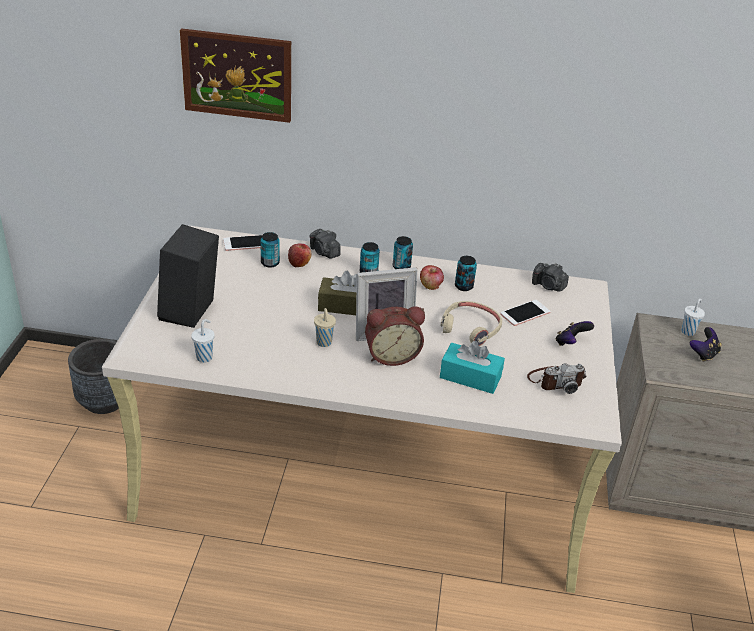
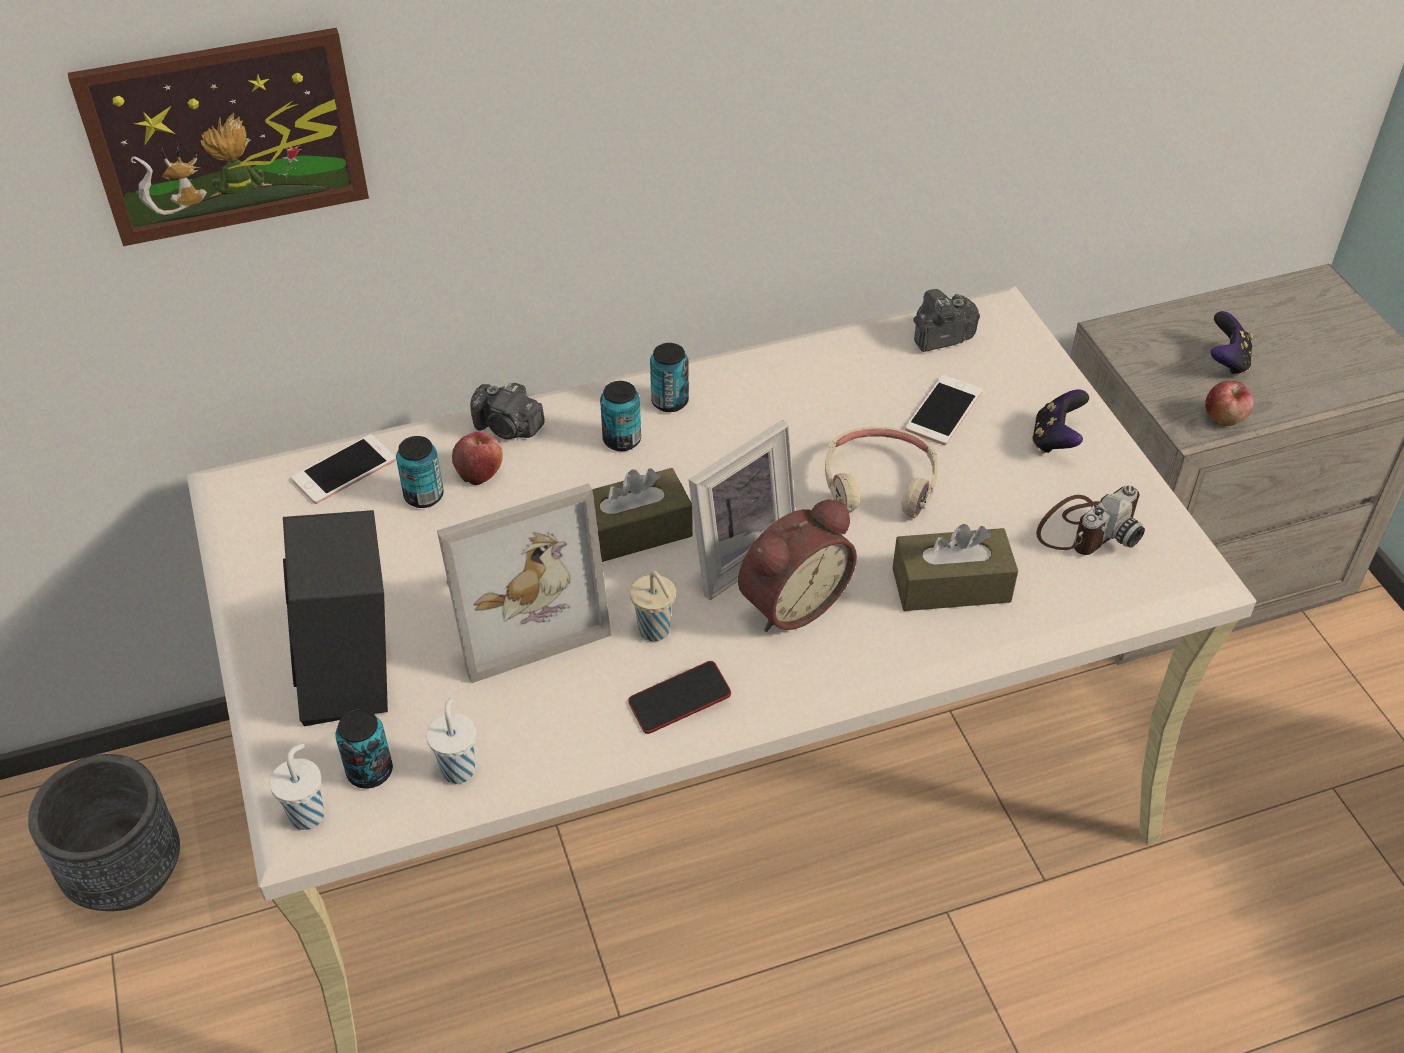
camera: 25 degrees left, 10 degrees up
(274, 314) = (518, 609): none -> picture frame
(313, 371) = (679, 702): none -> phone
(430, 286) = (749, 421): apple -> apple (1224, 417)
(463, 286) = (805, 398): can -> can (370, 771)
(470, 377) = (951, 585): turquoise tissue box -> brown tissue box
(548, 286) = (940, 337): camera -> camera turned 150 degrees clockwise
(688, 331) = (1176, 327): white cup -> white cup (308, 814)

